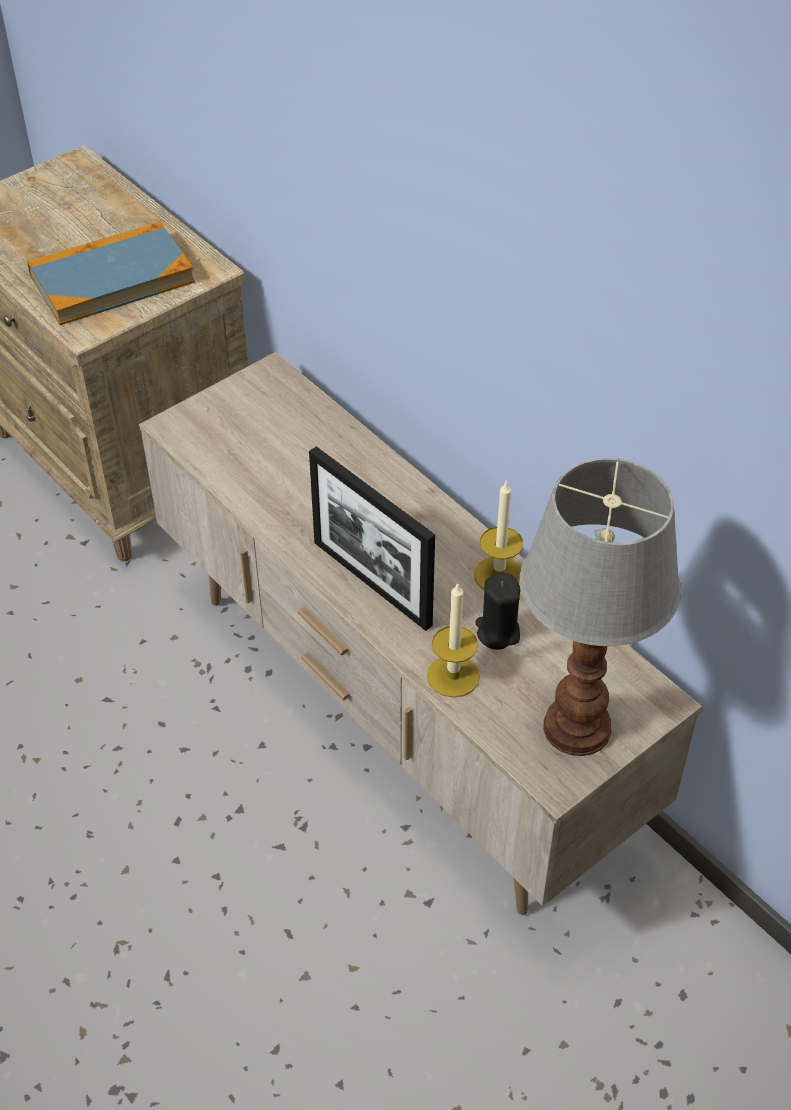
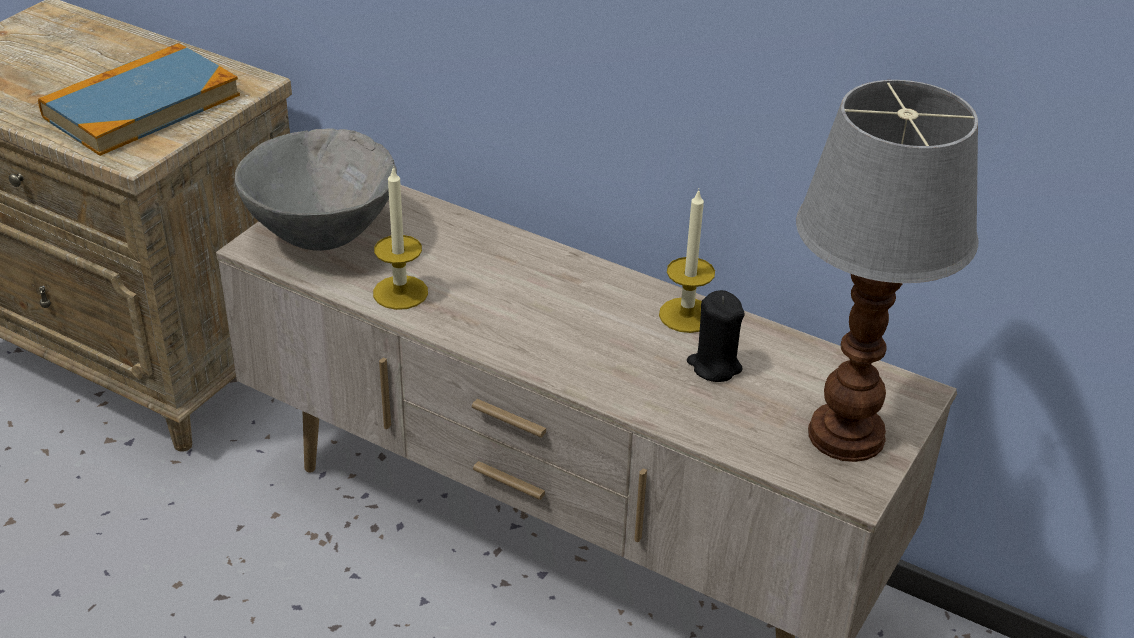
camera: 20 degrees left, 10 degrees down
(230, 426) = (323, 236): none -> grey bowl
(372, 583) = (556, 349): picture frame -> none
(453, 676) = (691, 416): candle -> candle (400, 292)

